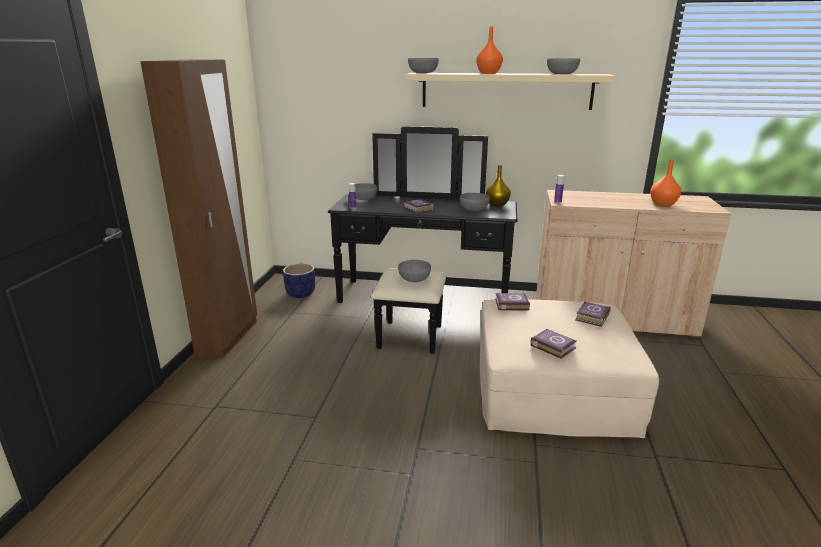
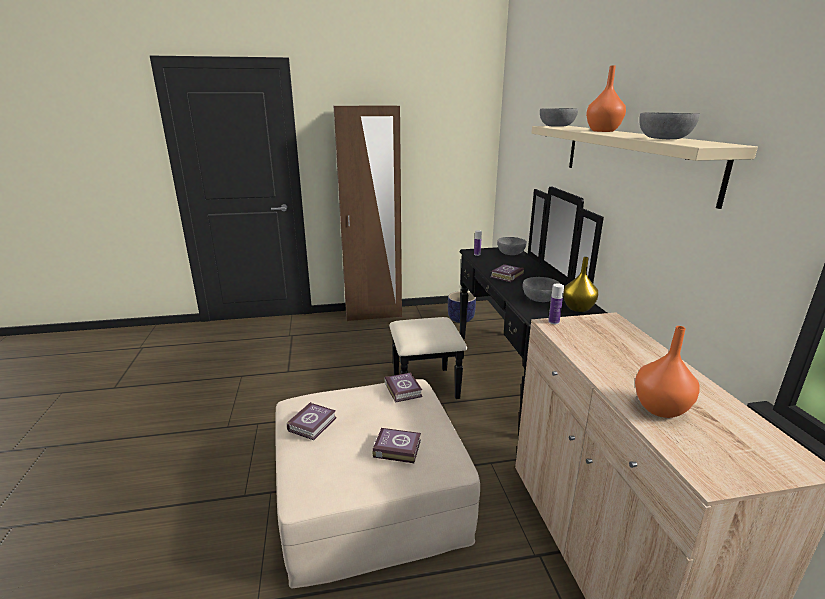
camera: 70 degrees right, 0 degrees up
(414, 279) = (423, 330): grey bowl -> none

